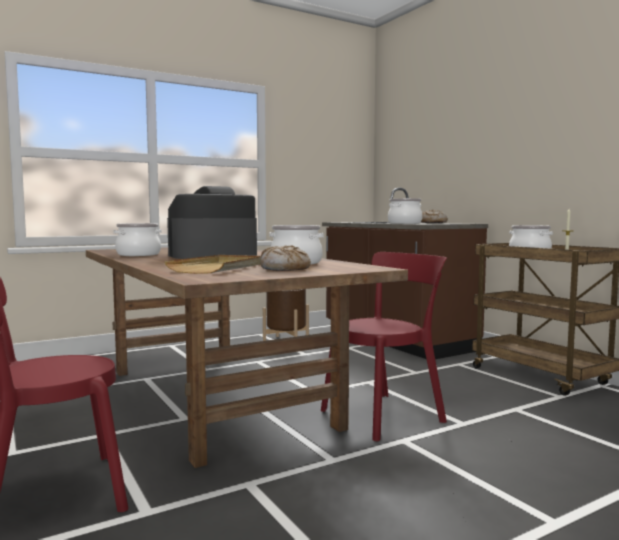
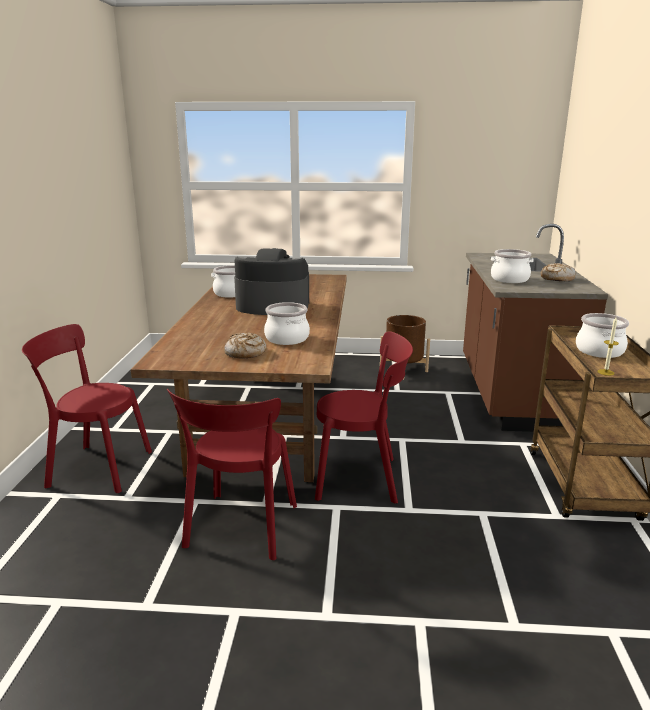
camera: 35 degrees right, 15 degrees up
(219, 268) = (214, 339): beige tray -> none
(346, 489) = (240, 529): none -> red chair

